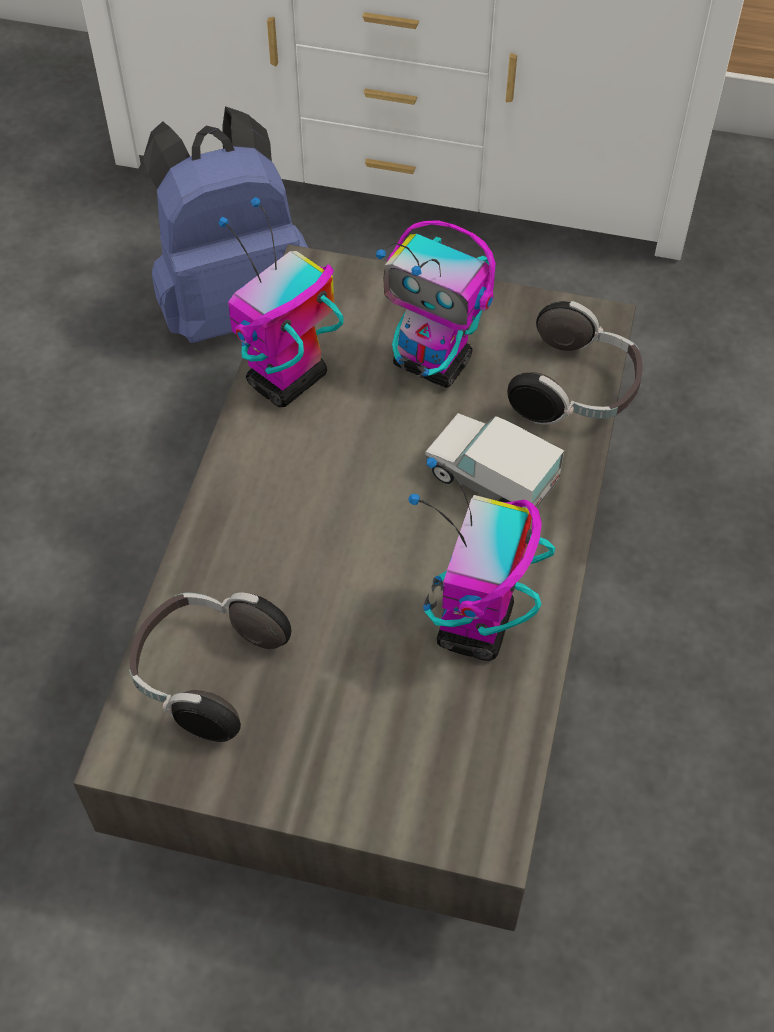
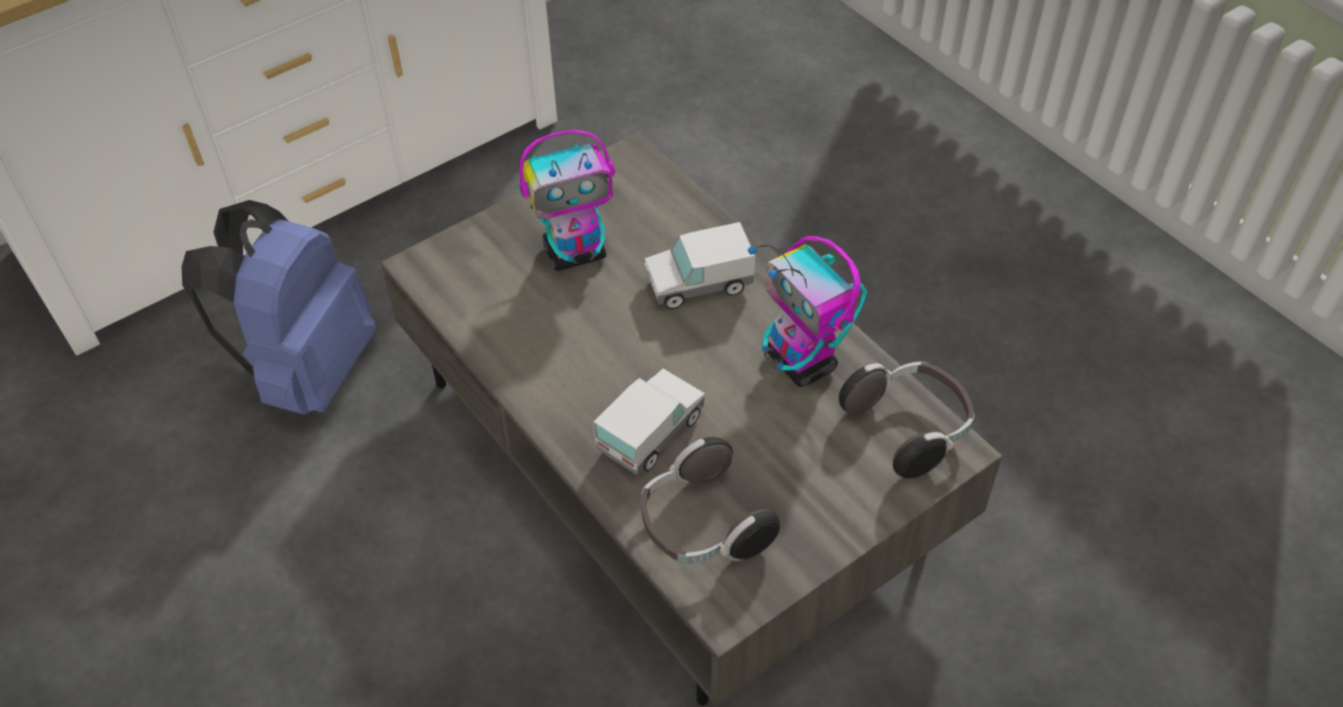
camera: 50 degrees left, 5 degrees down
(276, 563) = (651, 433): none -> toy truck
(286, 382) = (503, 336): toy robot -> none
(576, 390) = (674, 200): headphones -> headphones (909, 428)

